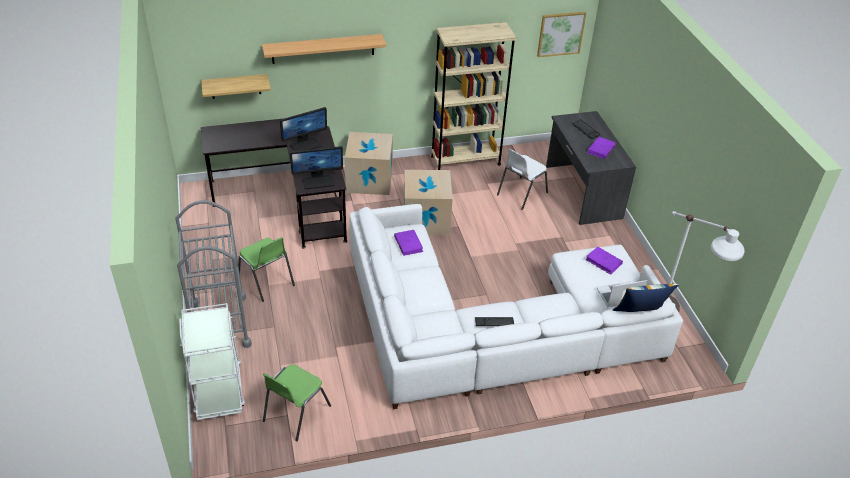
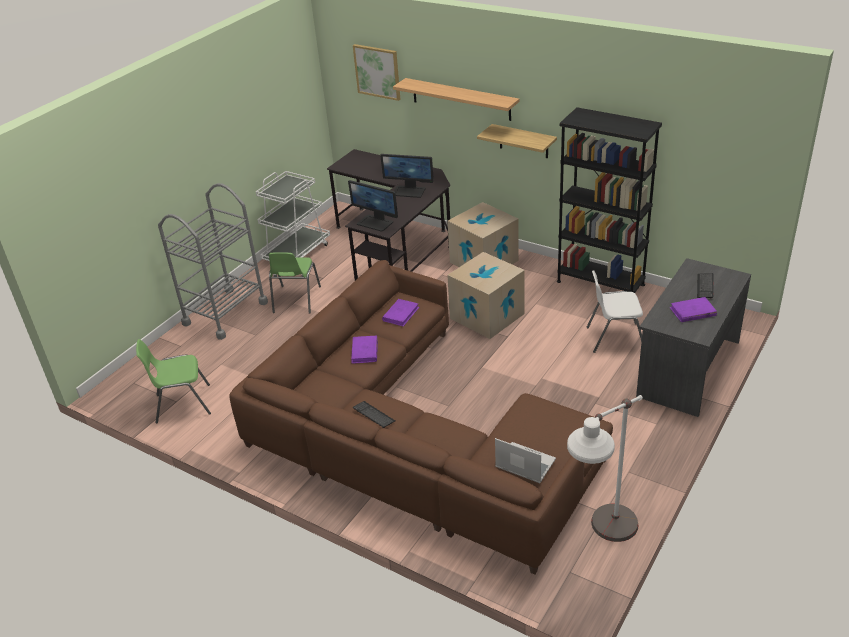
camera: 50 degrees right, 5 degrees down
(218, 389) = (163, 356): white cart -> white cart (297, 252)
(235, 86) = (383, 116): shelf -> shelf (523, 141)
(465, 160) = (600, 283): beige bookcase -> black bookcase
(492, 329) = (411, 437): white sofa -> brown sofa
(560, 33) = (738, 159): picture -> picture (377, 71)
(604, 262) = (559, 426): purple book -> purple book (365, 351)
(639, 314) = (485, 480): pillow -> none

